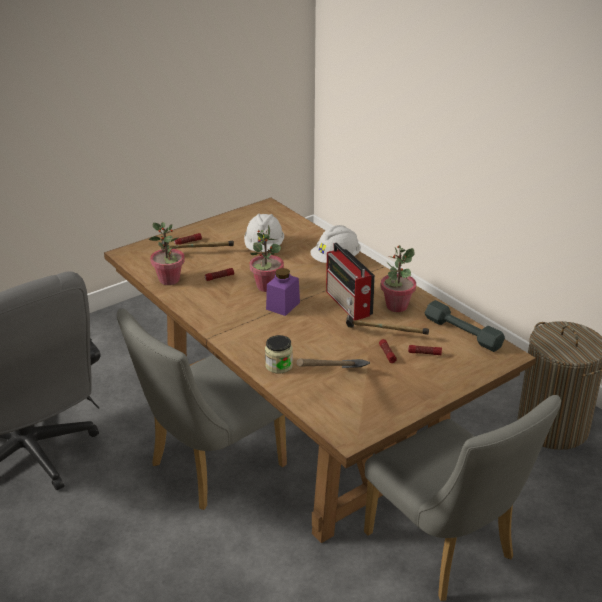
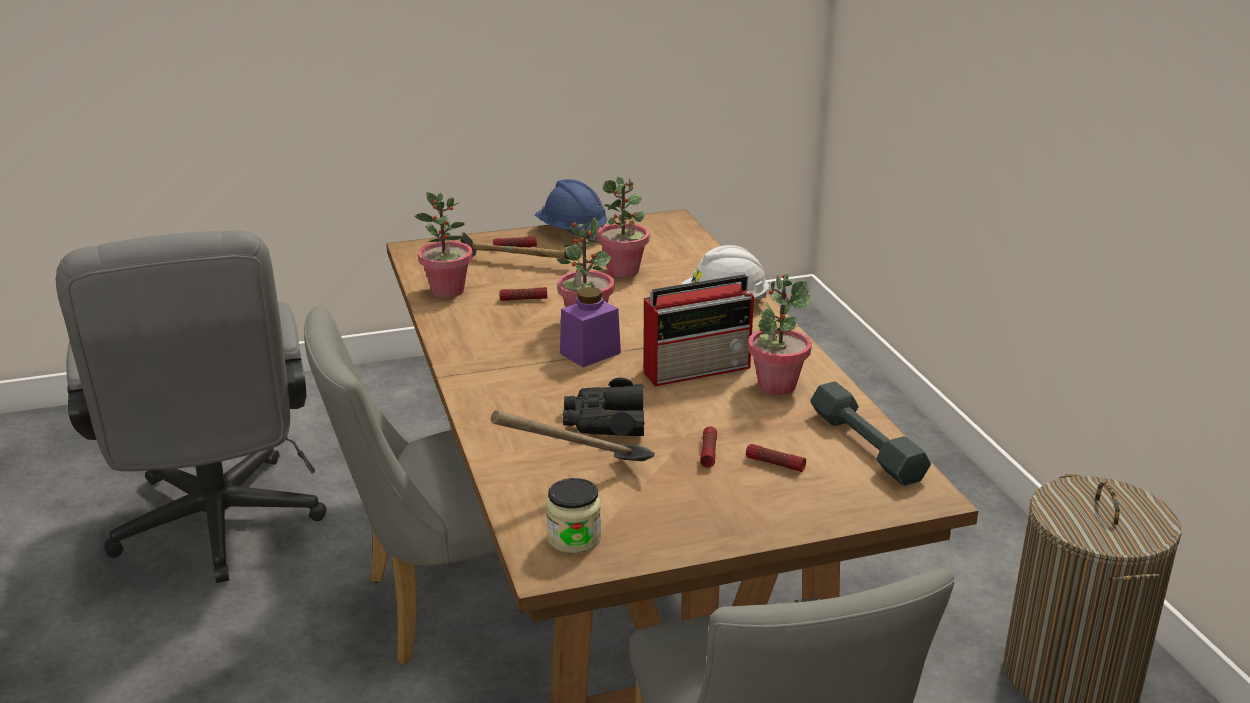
camera: 20 degrees right, 5 degrees down
(215, 225) = (571, 233): none -> blue hard hat
(264, 247) = (623, 271): white hard hat -> potted plant
(279, 365) = (517, 435): jar -> jar (574, 538)
(320, 347) = (604, 421): none -> black binoculars
(349, 304) = (698, 369): radio -> radio turned 105 degrees counterclockwise
(383, 334) = (724, 422): hammer -> none

